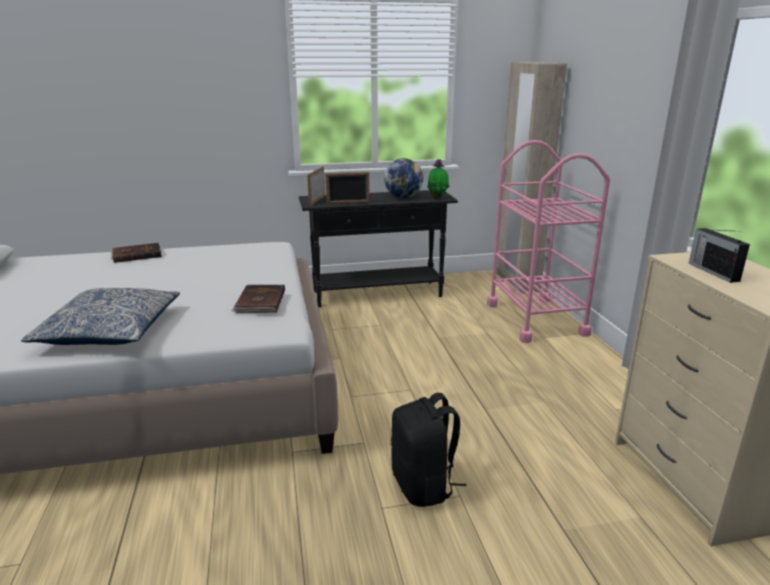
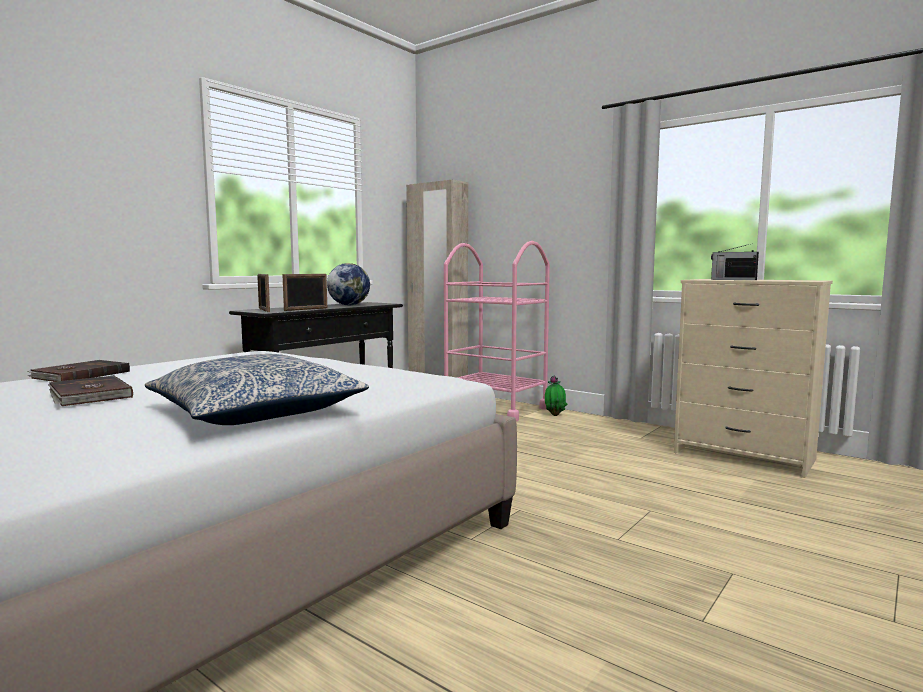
camera: 40 degrees left, 15 degrees down
(259, 301) = (379, 371): brown book -> brown book (88, 395)
(424, 486) = (617, 515): black backpack -> none
(437, 198) = (383, 304): potted plant -> potted plant (555, 415)

